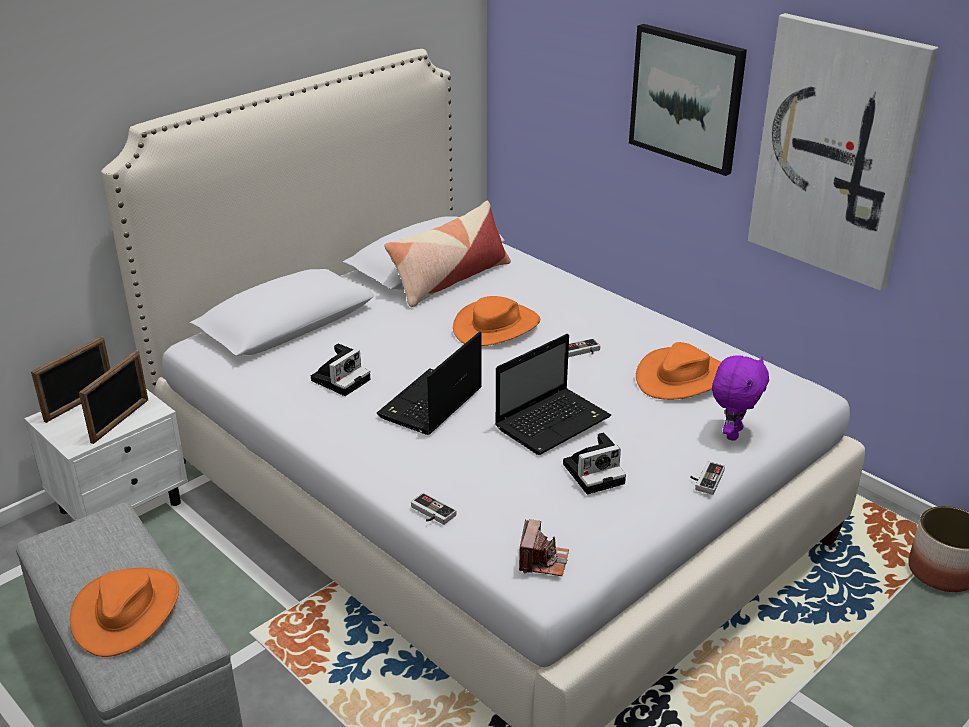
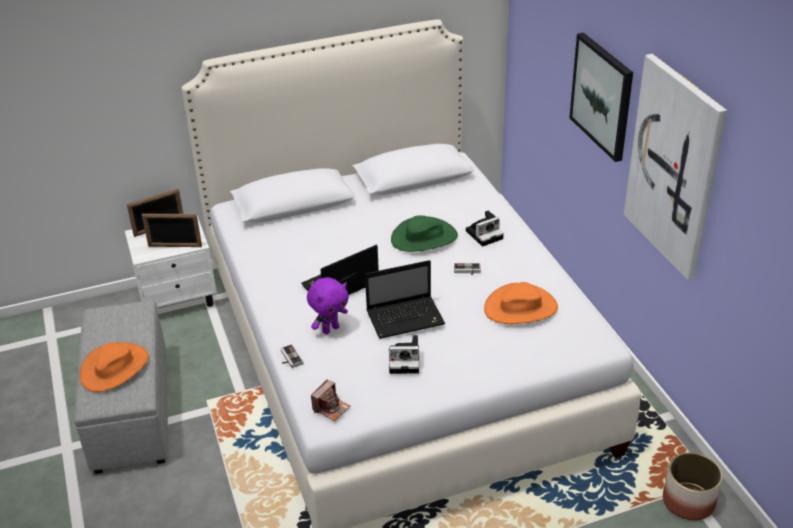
camera: 25 degrees right, 5 degrees up
(120, 421) = (175, 246): picture frame -> picture frame turned 45 degrees clockwise
(341, 379) = (299, 253): camera -> camera (485, 234)
(450, 280) = (419, 194): pillow -> none
(497, 326) = (424, 238): orange hat -> green hat
(705, 479) = (475, 385): game controller -> none
(732, 433) = (520, 358): purple plush toy -> purple plush toy (330, 329)

